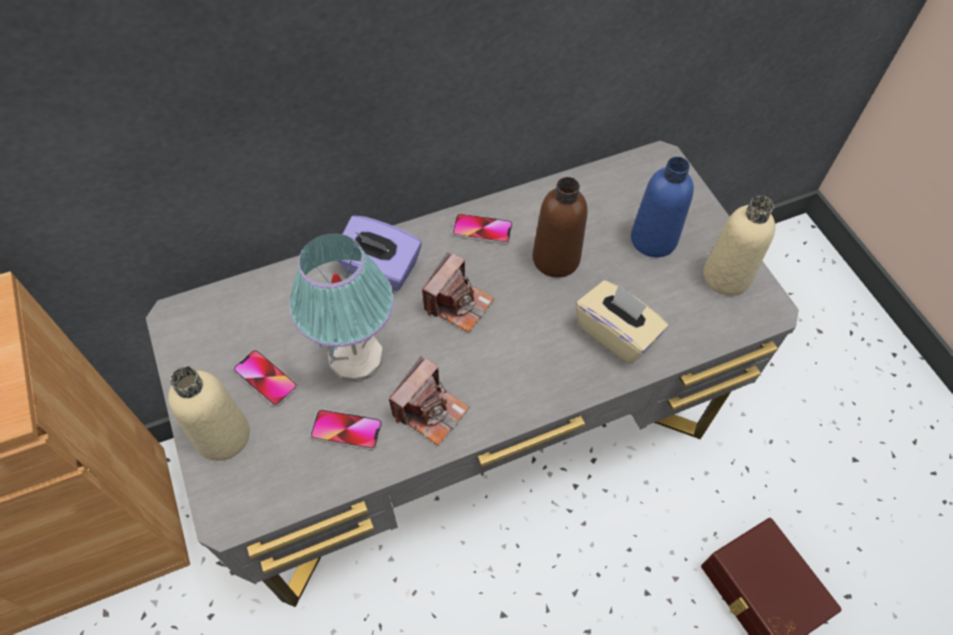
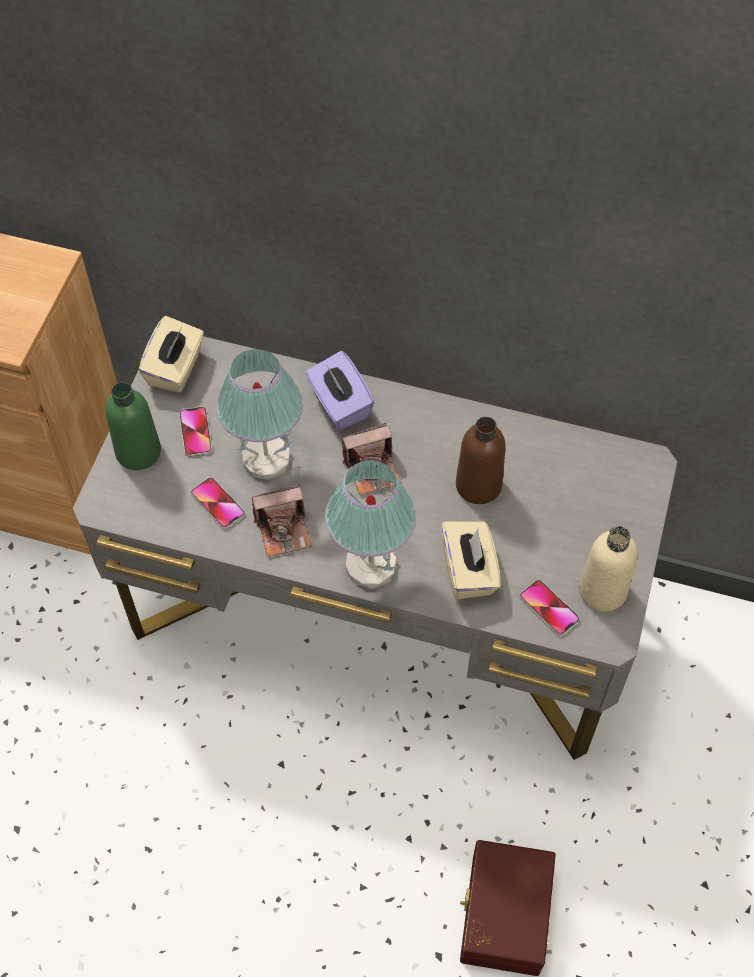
camera: 40 degrees right, 0 degrees up
(194, 333) = (175, 369): none -> beige tissue box
(222, 436) = (138, 452): beige bottle -> green bottle
(482, 230) = (443, 425): phone -> phone (549, 608)
(535, 386) = (371, 566): none -> table lamp
(653, 239) = (573, 522): blue bottle -> none

